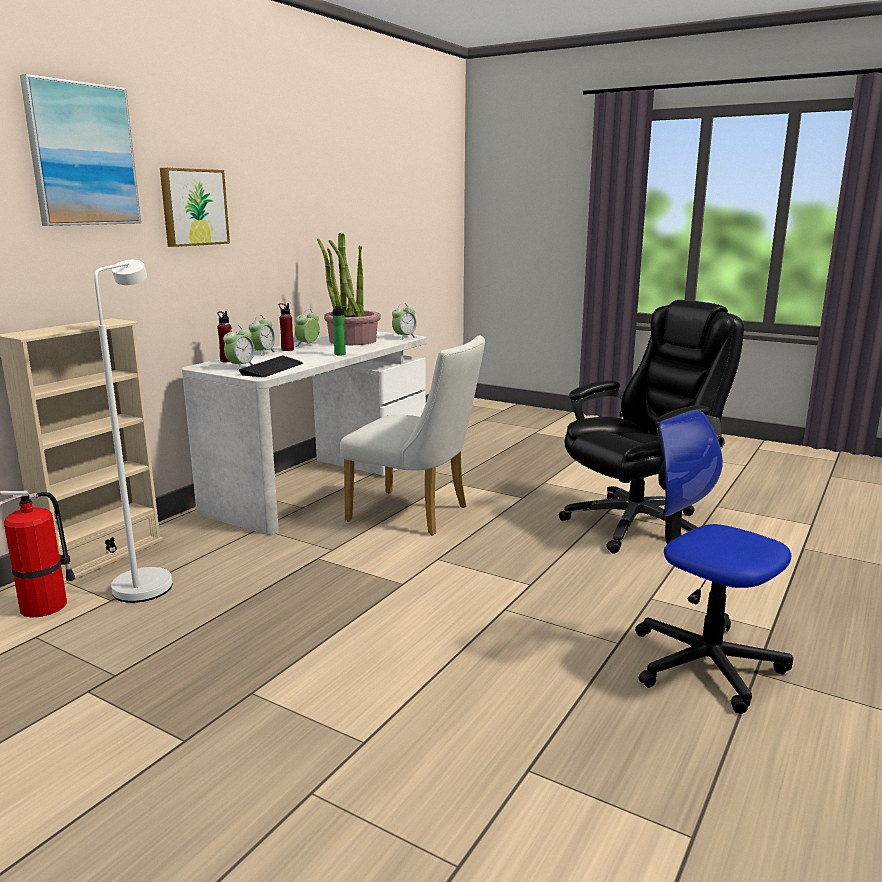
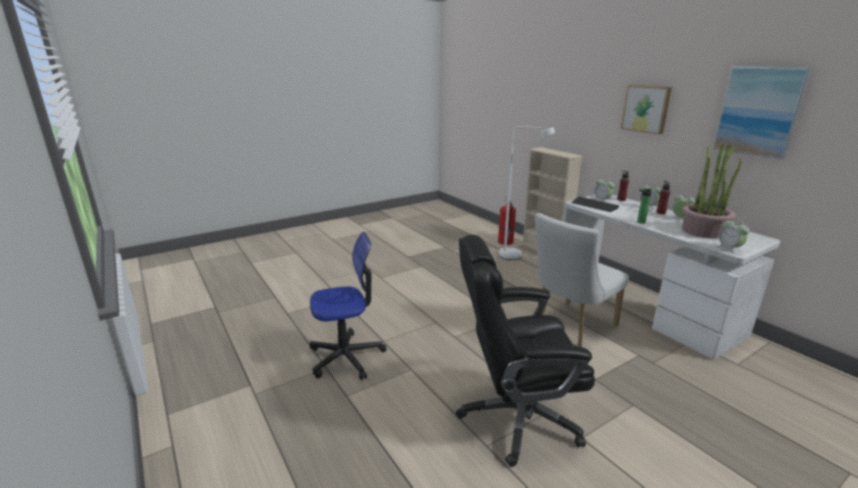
camera: 115 degrees right, 5 degrees up
(82, 155) = (592, 78): picture -> picture (759, 111)
(638, 524) = (516, 417): black office chair -> black office chair turned 90 degrees clockwise

